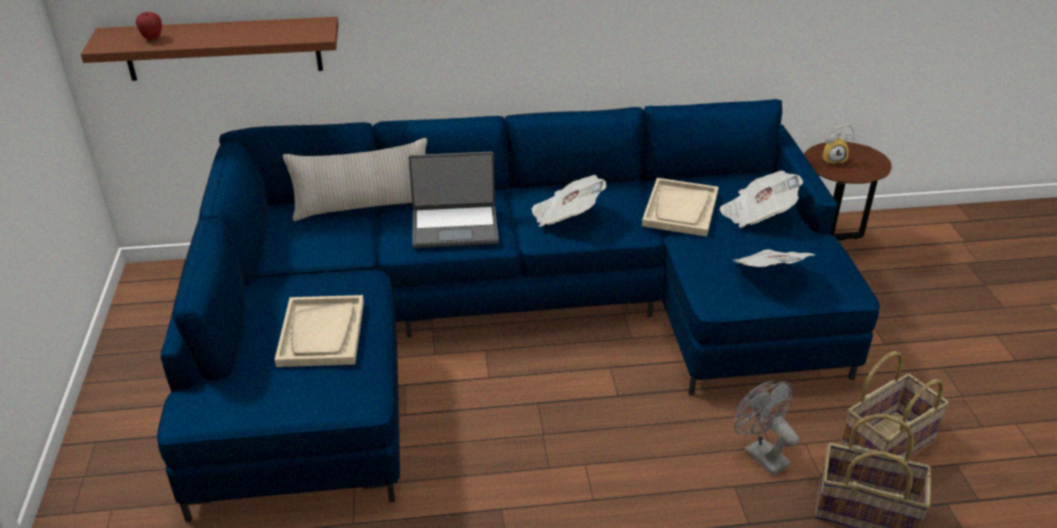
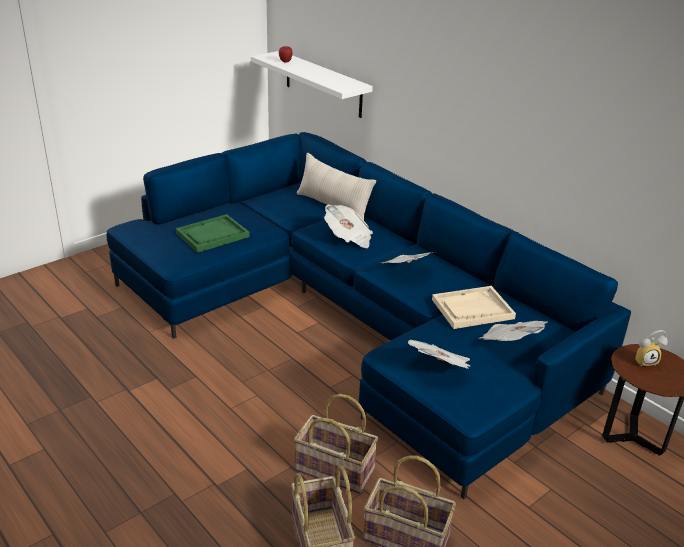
camera: 55 degrees right, 5 degrees down
(223, 48) = (323, 84): brown shelf -> white shelf
(322, 333) = (212, 235): beige tray -> green tray
(455, 226) = (348, 238): laptop -> newspaper
(760, 453) = (333, 470): grey fan -> basket
(833, 159) = (645, 360): alarm clock -> alarm clock turned 60 degrees counterclockwise

